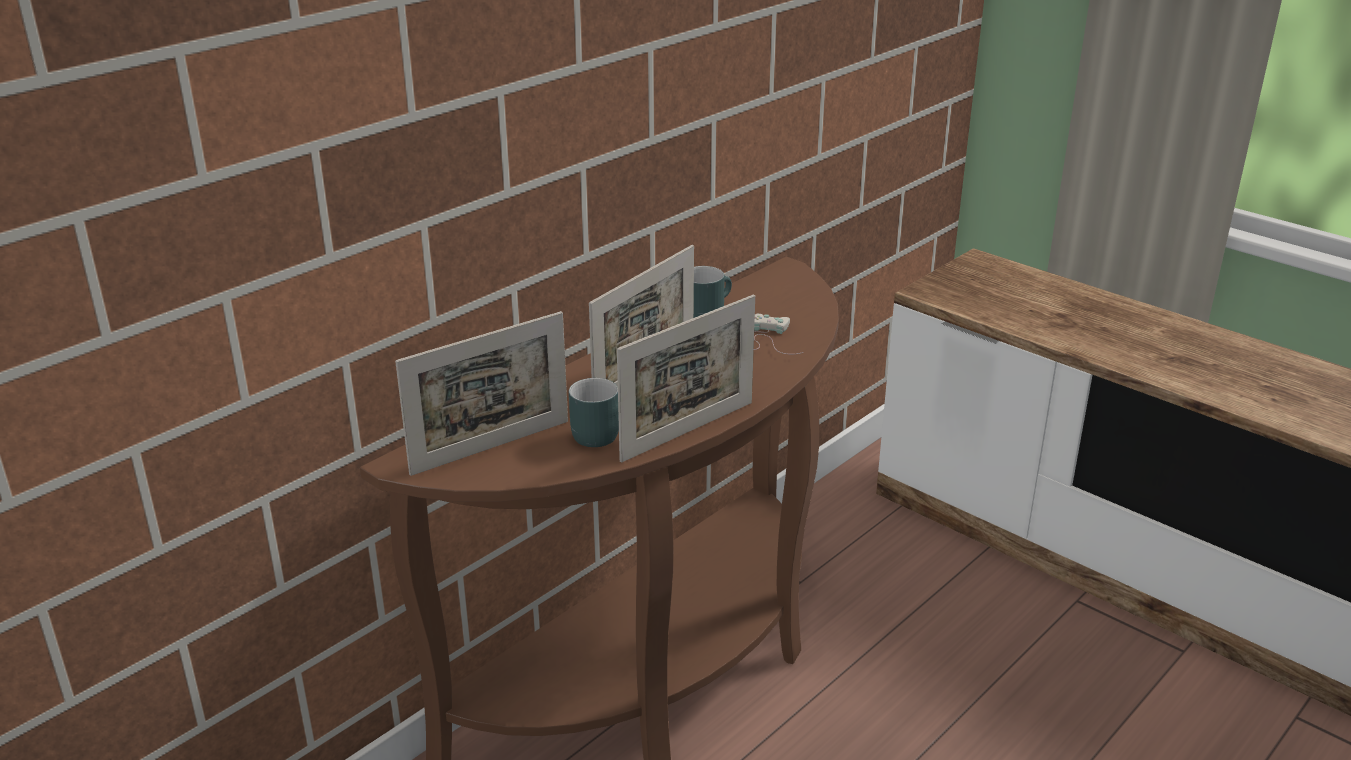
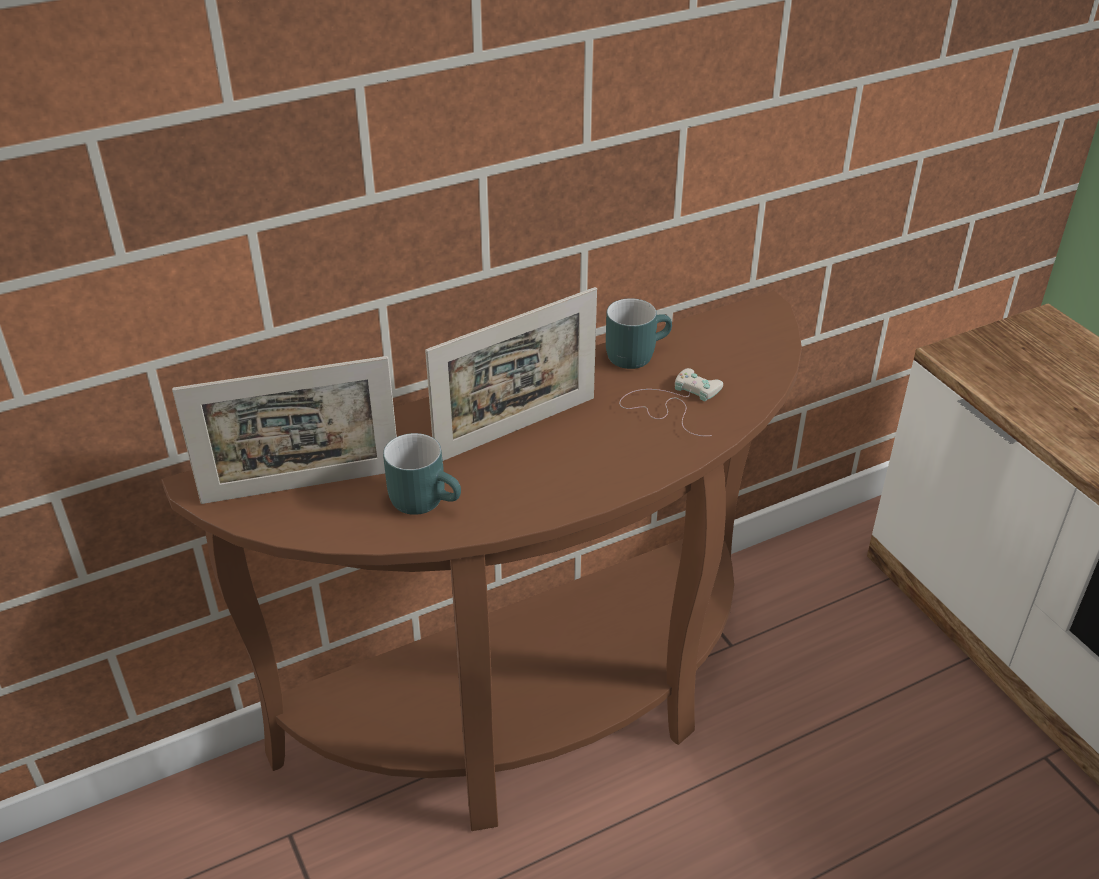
camera: 20 degrees right, 10 degrees up
(688, 431) = (520, 516): picture frame -> none

